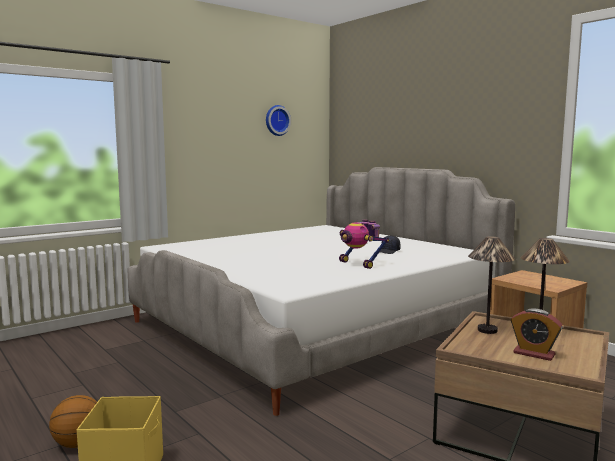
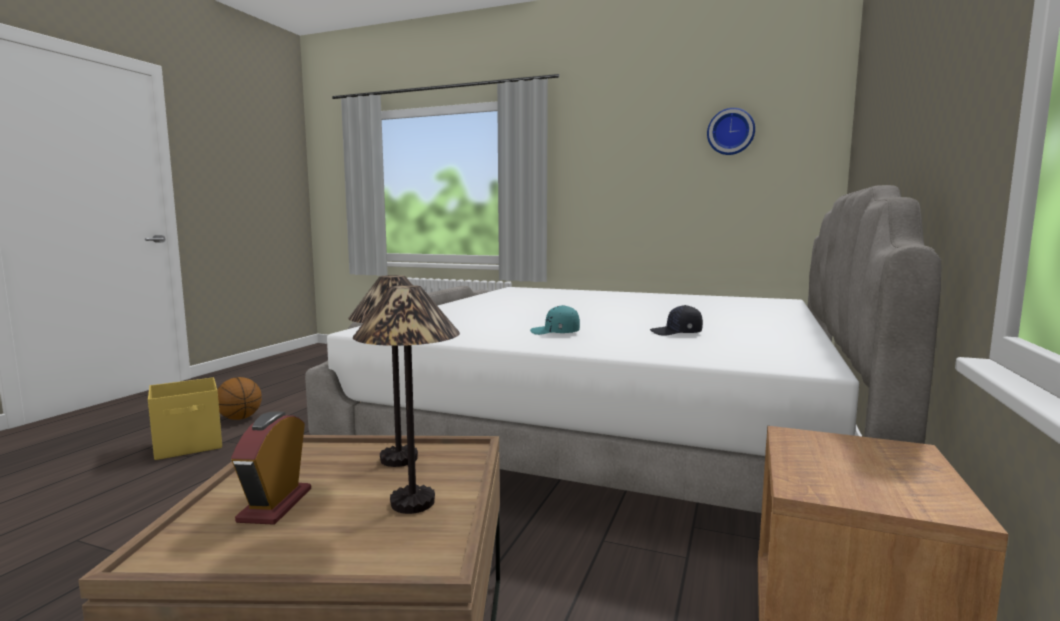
camera: 60 degrees right, 0 degrees up
(360, 264) = (555, 333): toy robot -> turquoise cap

